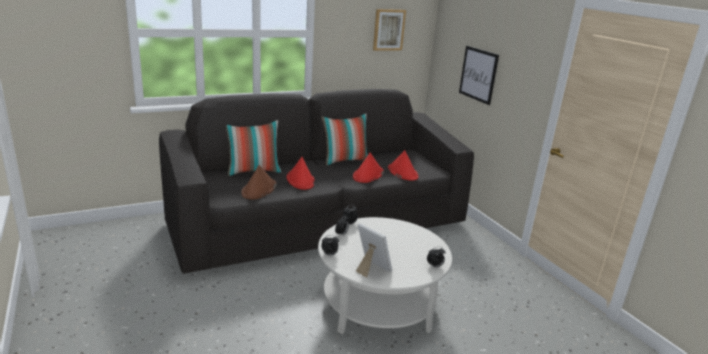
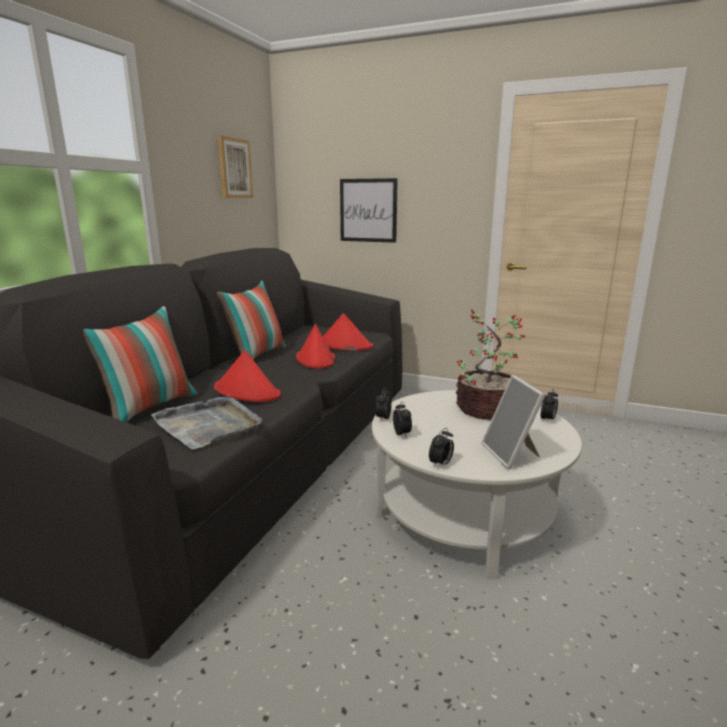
camera: 40 degrees left, 5 degrees down
(259, 189) = (209, 425): brown hat -> grey tray
(371, 269) = (511, 454): picture frame -> picture frame turned 105 degrees counterclockwise
(411, 244) = (484, 410): none -> potted plant

